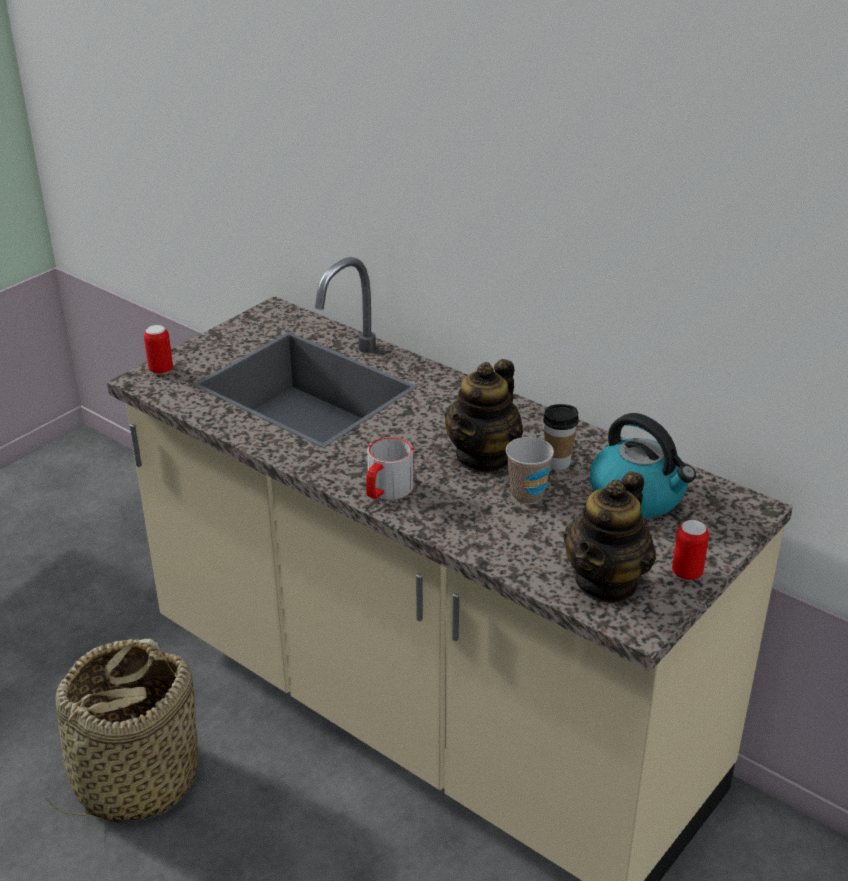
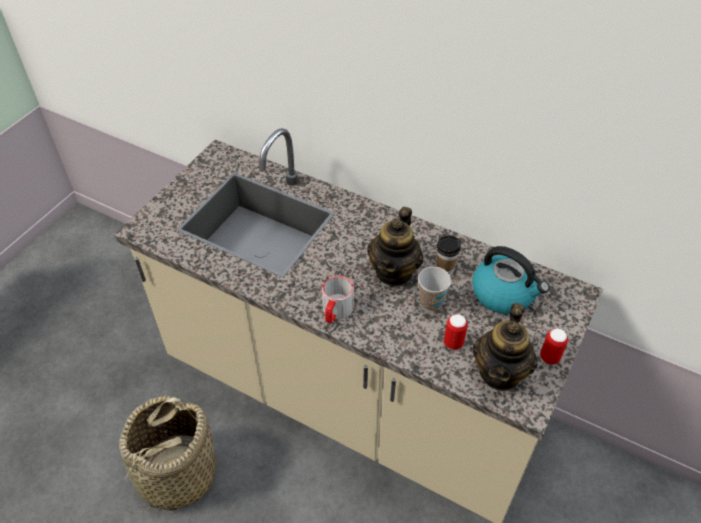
camera: 10 degrees left, 15 degrees up
(161, 370) = (150, 219): can -> can (453, 343)

